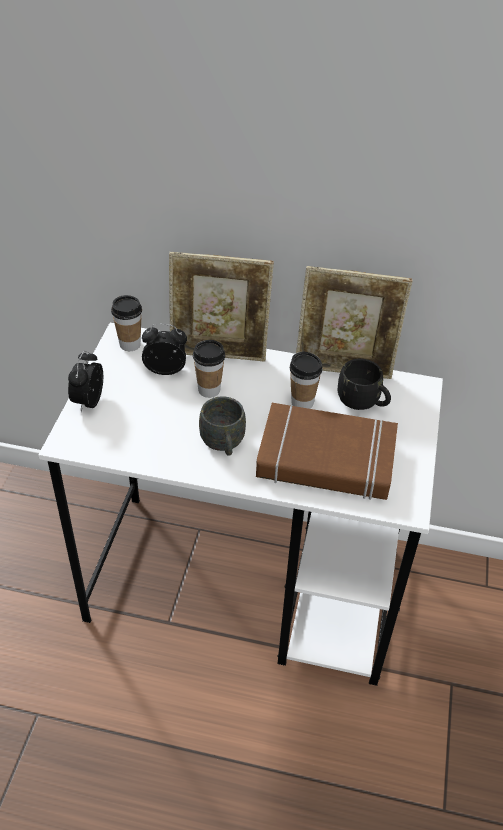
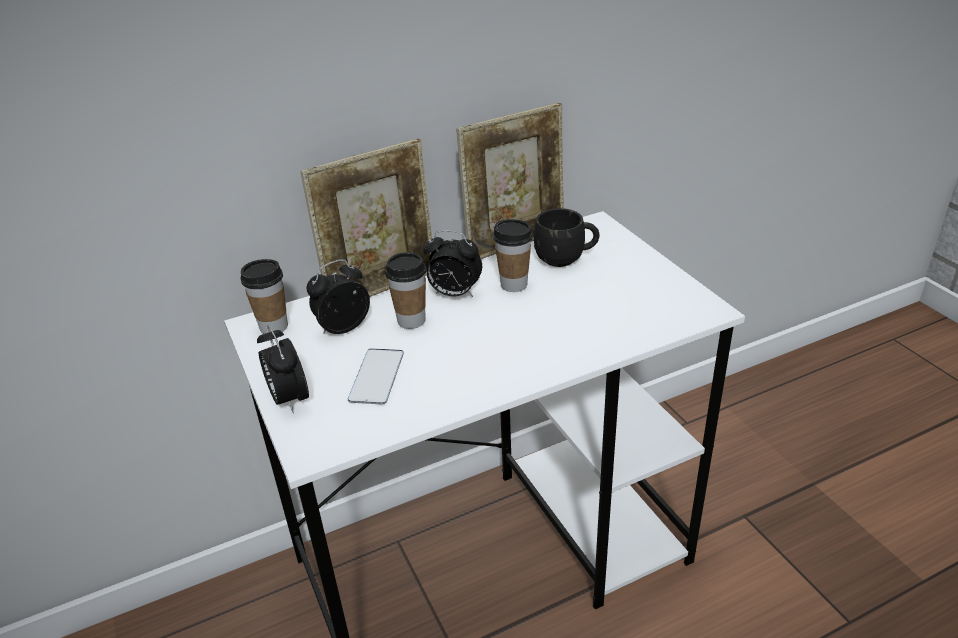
camera: 35 degrees left, 10 degrees down
(147, 417) = (376, 376): none -> phone
(223, 445) = (486, 355): grey mug -> none
(256, 386) = (454, 294): none -> alarm clock
(326, 459) = (594, 314): brown book -> none

